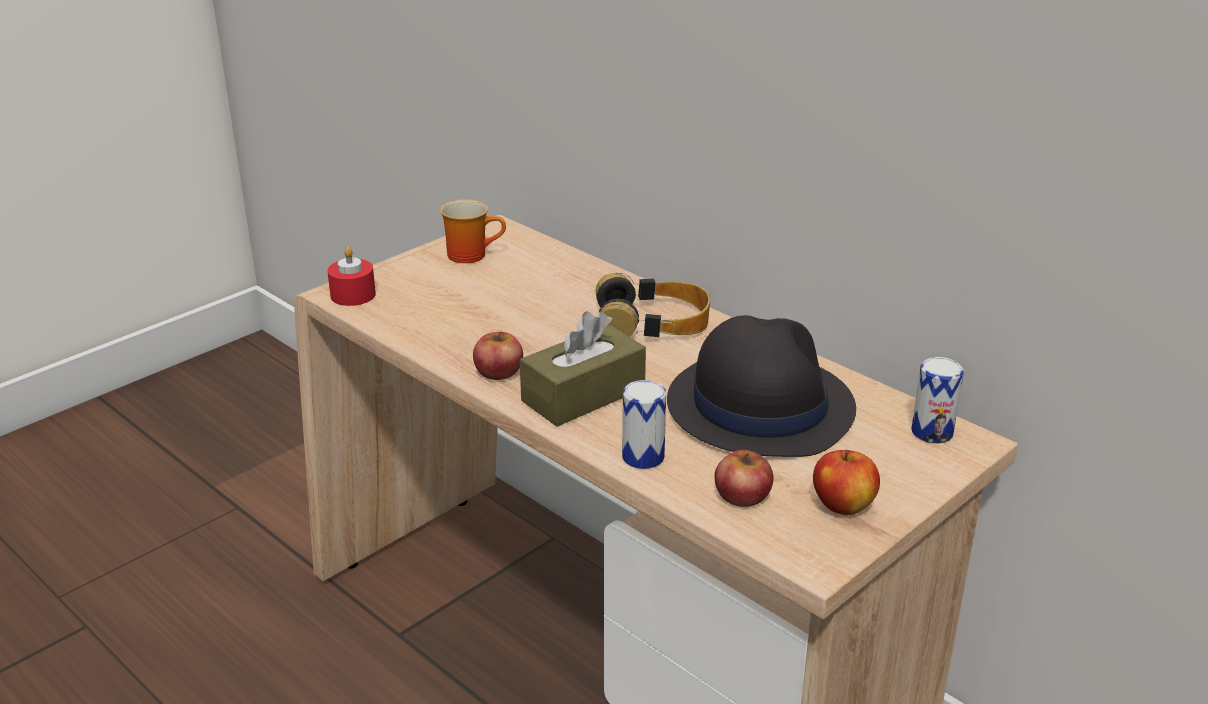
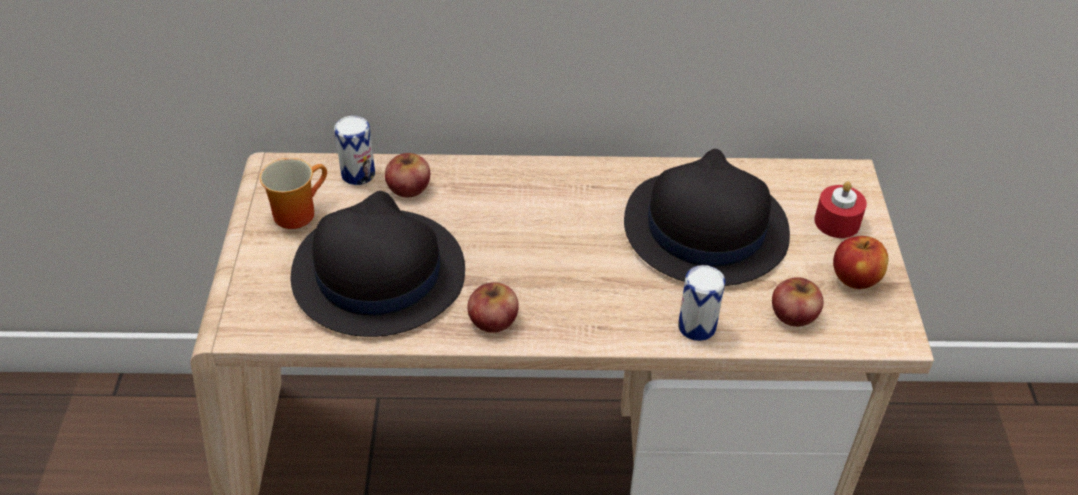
camera: 45 degrees left, 15 degrees up
(353, 295) = (256, 321): red candle -> red candle (837, 222)
(465, 309) = (377, 273): none -> black hat
(567, 275) = (408, 187): none -> apple
(583, 395) = (583, 298): brown tissue box -> none
(652, 323) = (537, 196): headphones -> none
(932, 432) = (823, 182): can -> can (358, 174)

